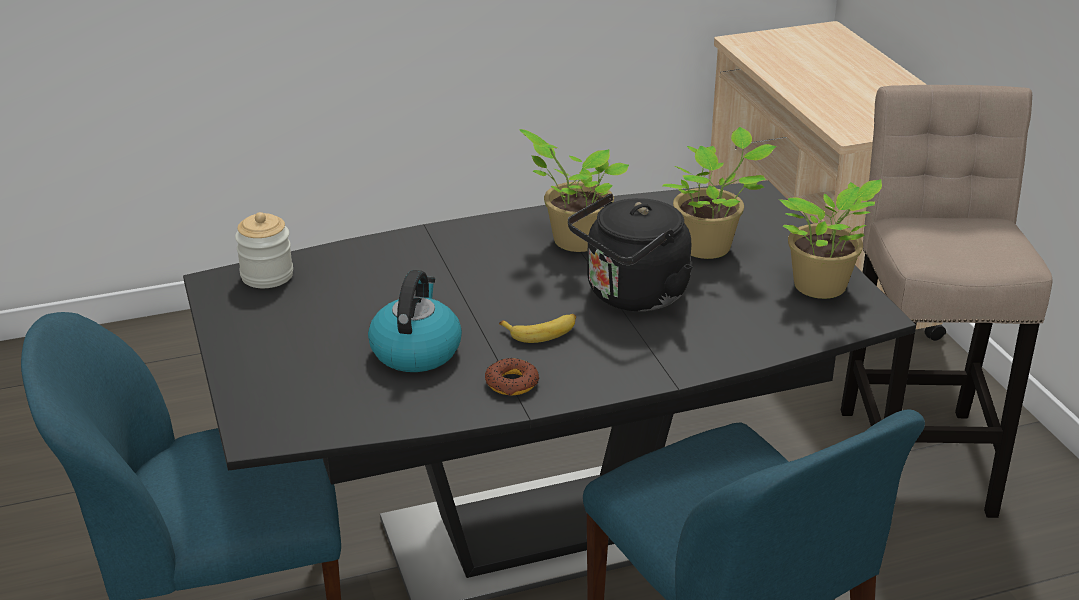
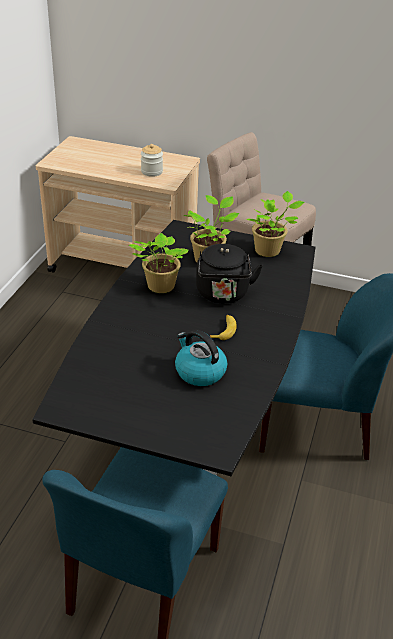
camera: 55 degrees left, 5 degrees up
(267, 276) = (73, 389): jar -> jar (151, 172)
(512, 383) = (255, 357): donut -> none

